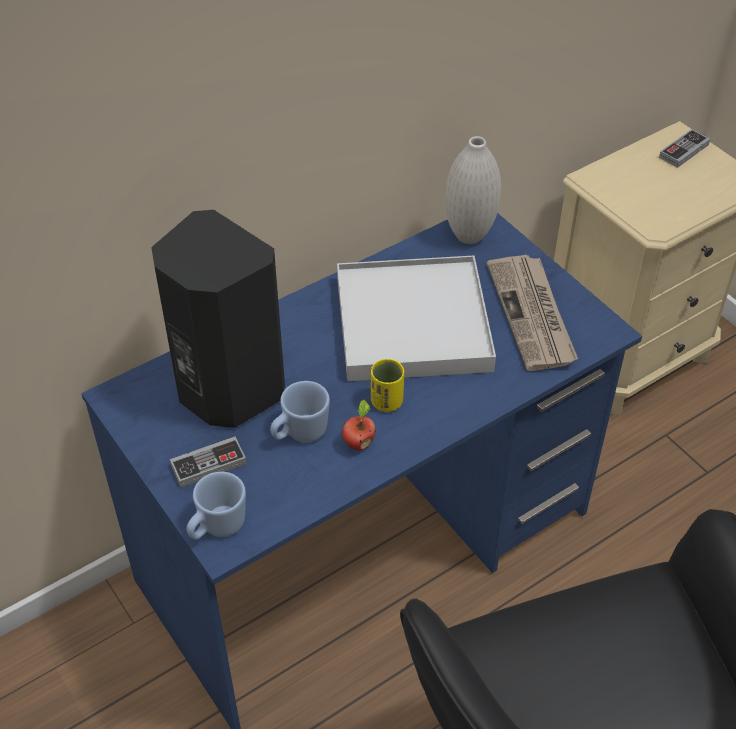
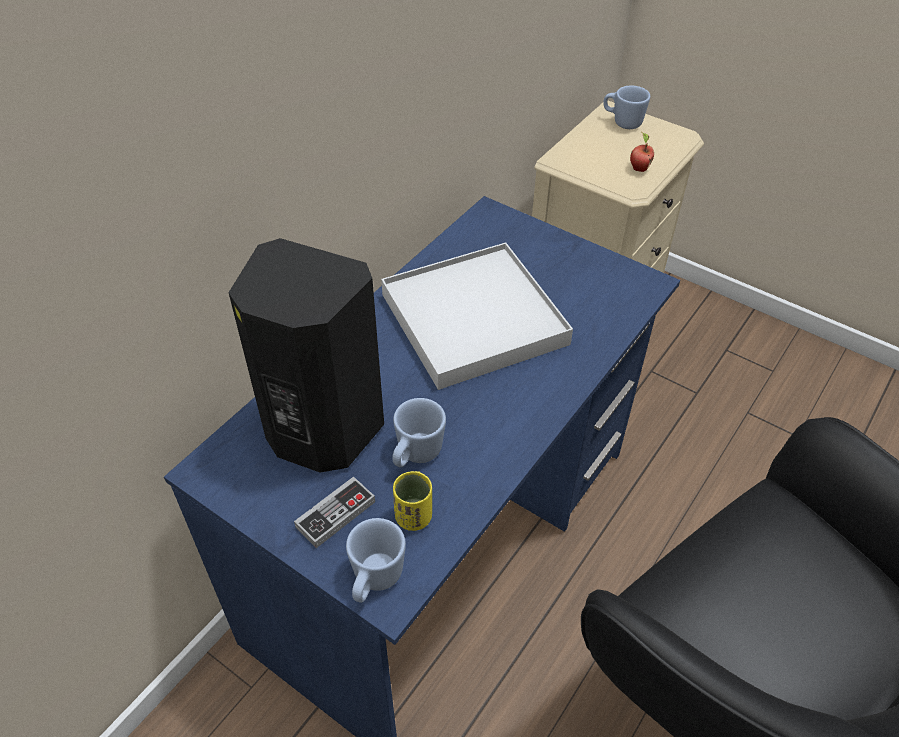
camera: 20 degrees left, 0 degrees up
(358, 443) = (478, 448): apple -> apple (638, 168)
(386, 402) = (485, 399): yellow cup -> yellow cup (413, 517)
(469, 235) = (485, 228): white vase -> none
(532, 315) = (577, 284): newspaper -> none
(683, 151) = (622, 122): game controller -> blue mug

